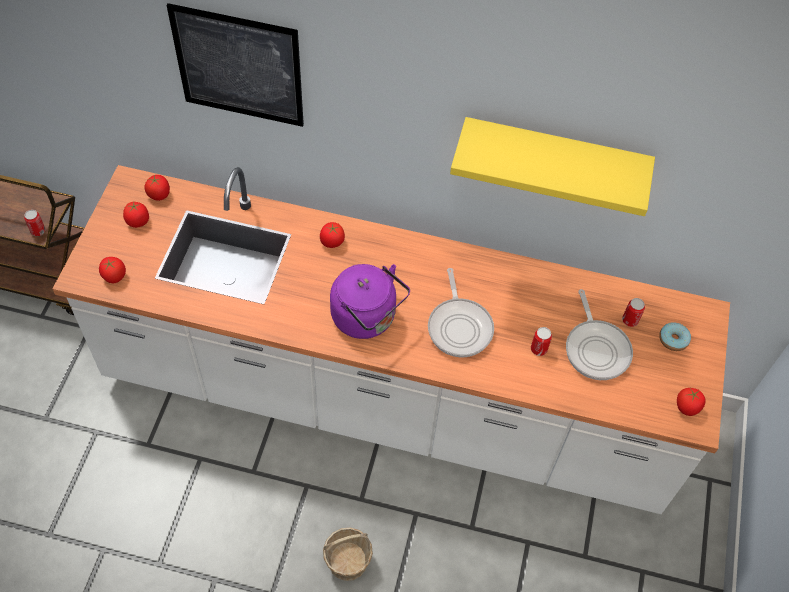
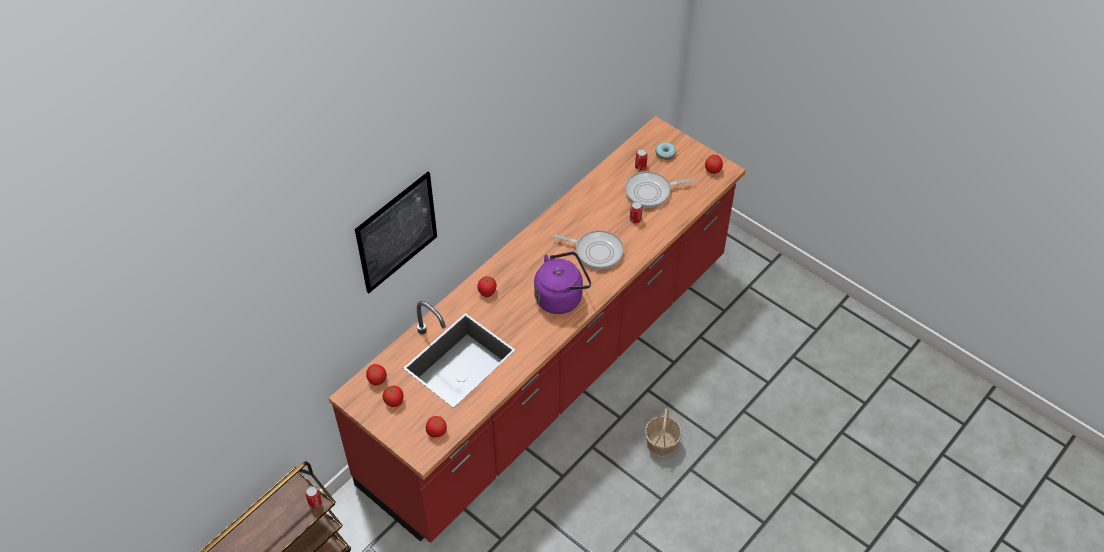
camera: 60 degrees left, 5 degrees down
(387, 398) = (552, 369): white counter -> red counter
(553, 159) = (560, 118): yellow shelf -> none
(596, 348) = (651, 192): frying pan -> frying pan turned 150 degrees clockwise

